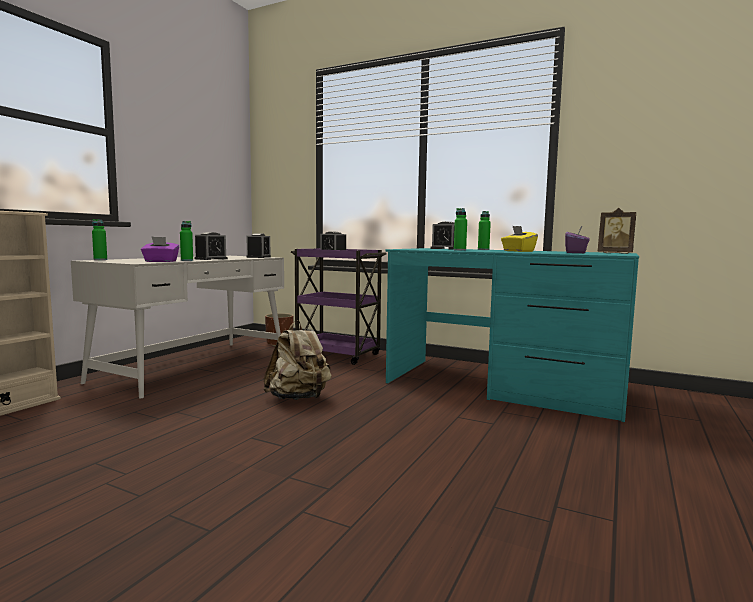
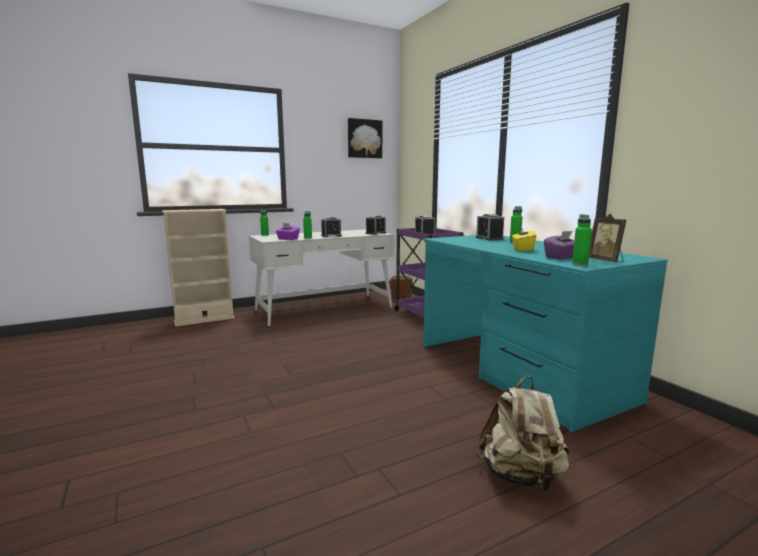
camera: 35 degrees right, 5 degrees up
(214, 136) = (364, 139): none -> picture
(298, 398) = (347, 345): beige backpack -> beige backpack (521, 476)
(459, 250) = (474, 244): green bottle -> green bottle (580, 264)

